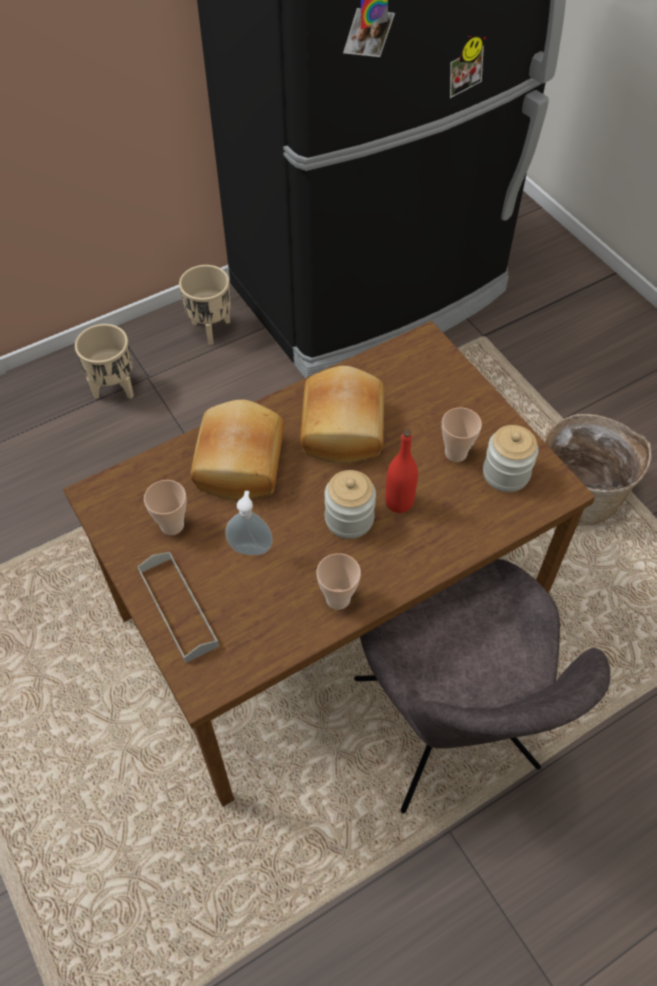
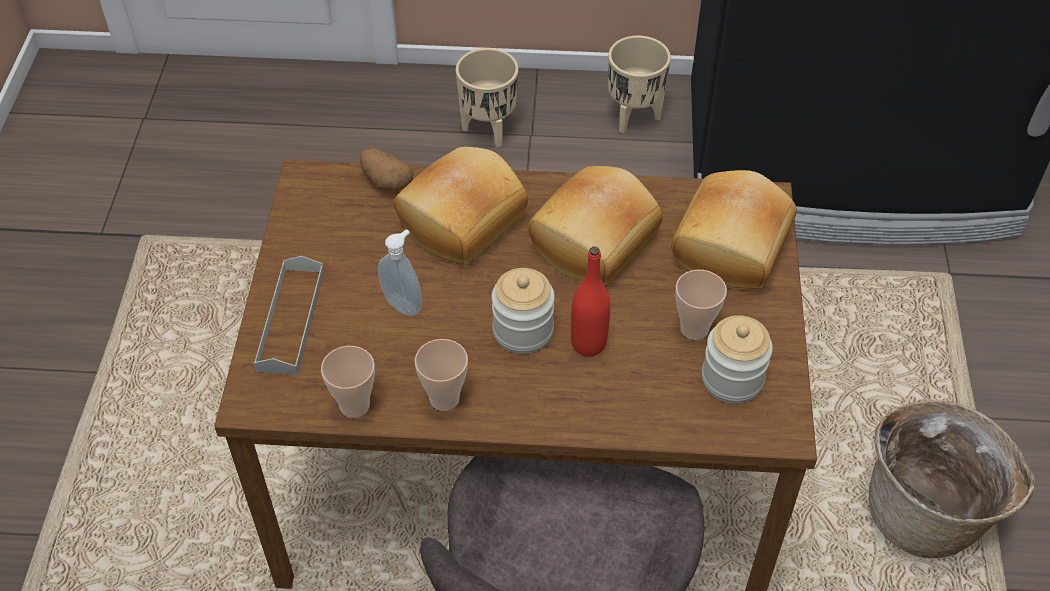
camera: 35 degrees right, 5 degrees down
(158, 464) = (385, 181): none -> potato
(172, 525) = (349, 243): cup -> cup (354, 405)
(434, 384) = (733, 248): none -> bread

